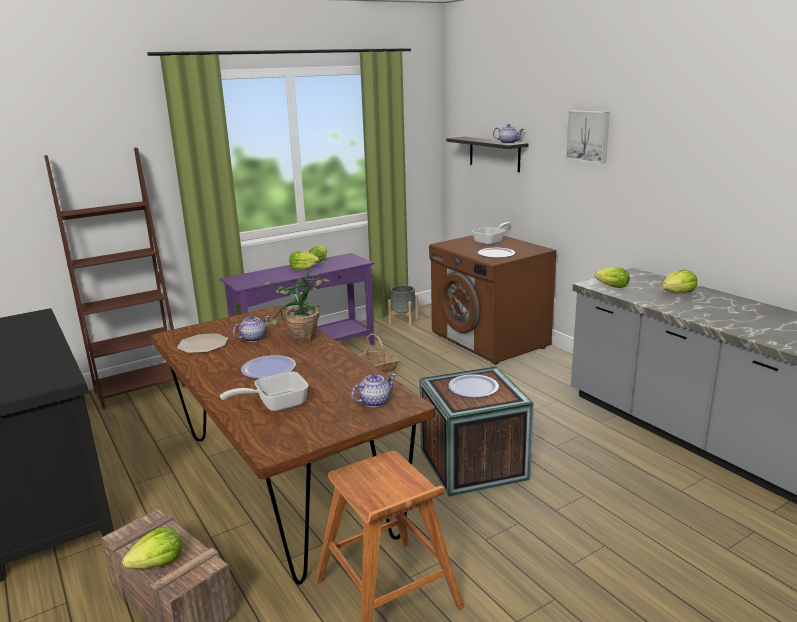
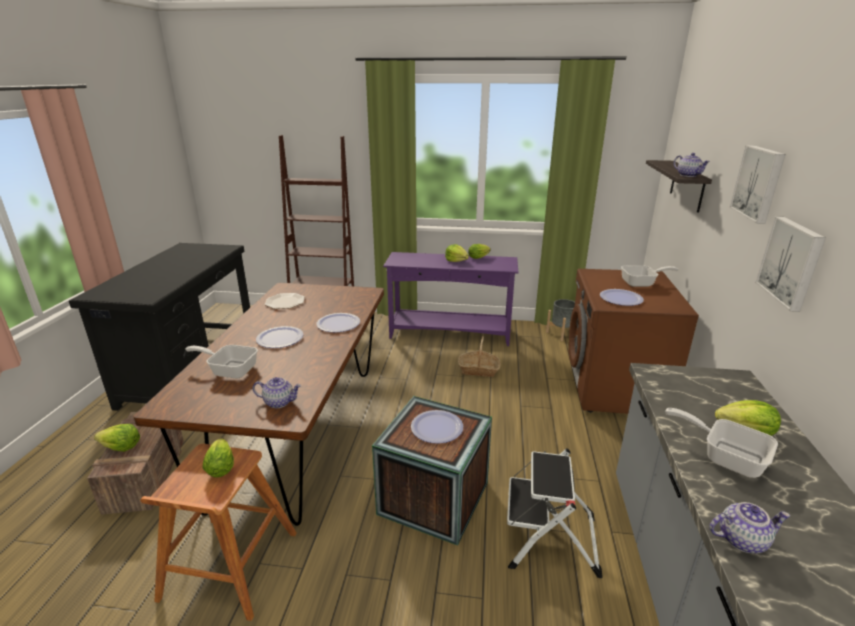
camera: 40 degrees right, 5 degrees up
(253, 338) = (317, 309): teapot -> teapot (742, 539)
(301, 340) = (338, 324): potted plant -> plate
(574, 443) = (550, 536): none -> step ladder
(610, 286) = (668, 384): lettuce -> lettuce (221, 466)
(643, 182) = (792, 262): none -> picture
(689, 306) = (725, 456): none -> frying pan

